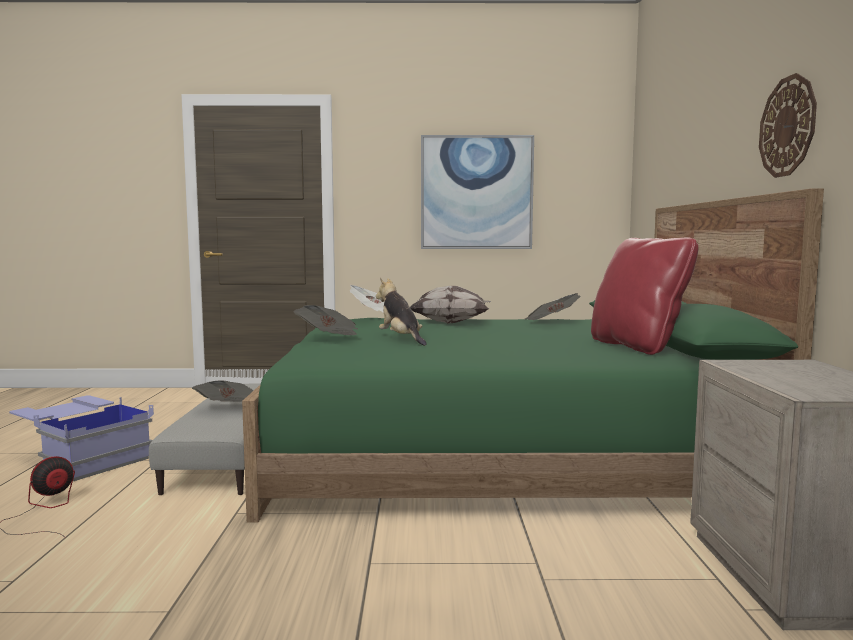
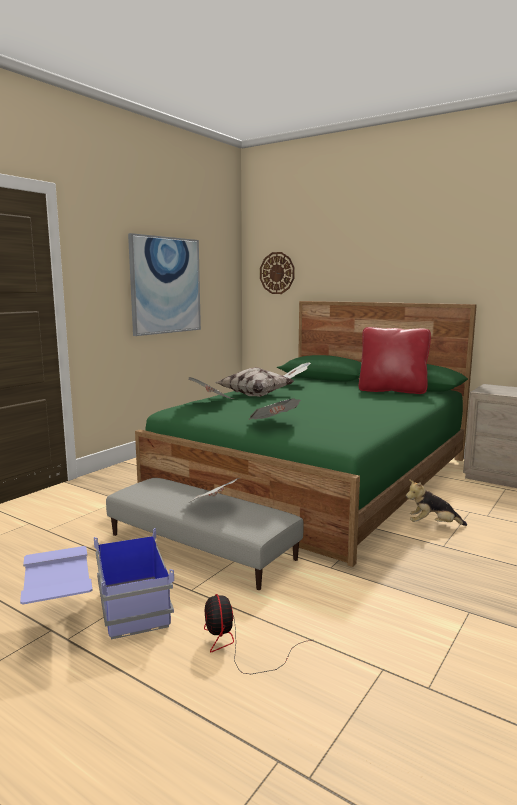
camera: 55 degrees left, 5 degrees up
(401, 339) = (300, 413): plush toy -> plush toy (432, 525)
(787, 126) = (441, 269): wall clock -> wall clock (277, 273)

